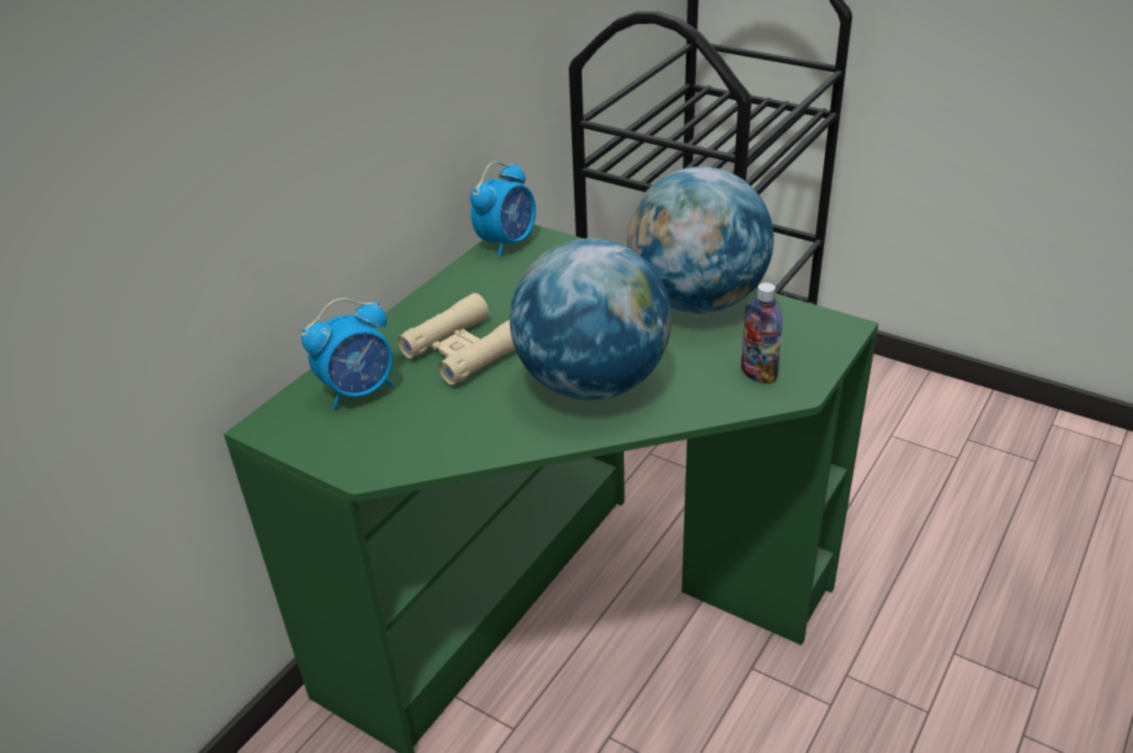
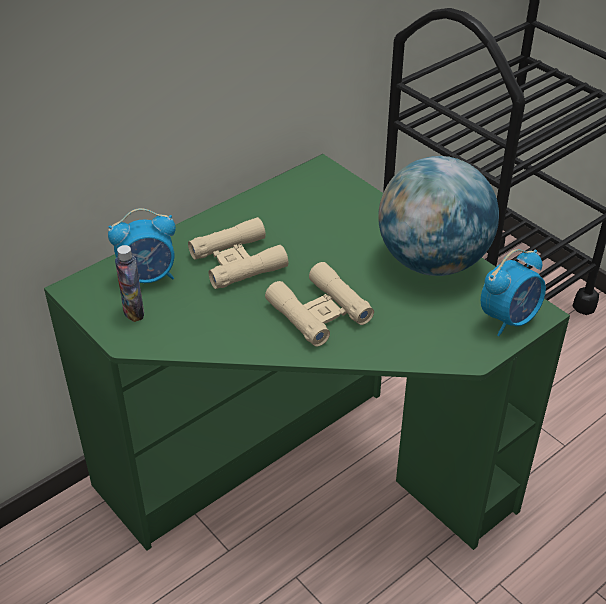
camera: 15 degrees right, 5 degrees up
(507, 242) = (309, 175): alarm clock -> alarm clock (509, 319)
(593, 383) = (319, 312): globe -> beige binoculars
(758, 374) = (449, 336): bottle -> bottle (133, 312)

